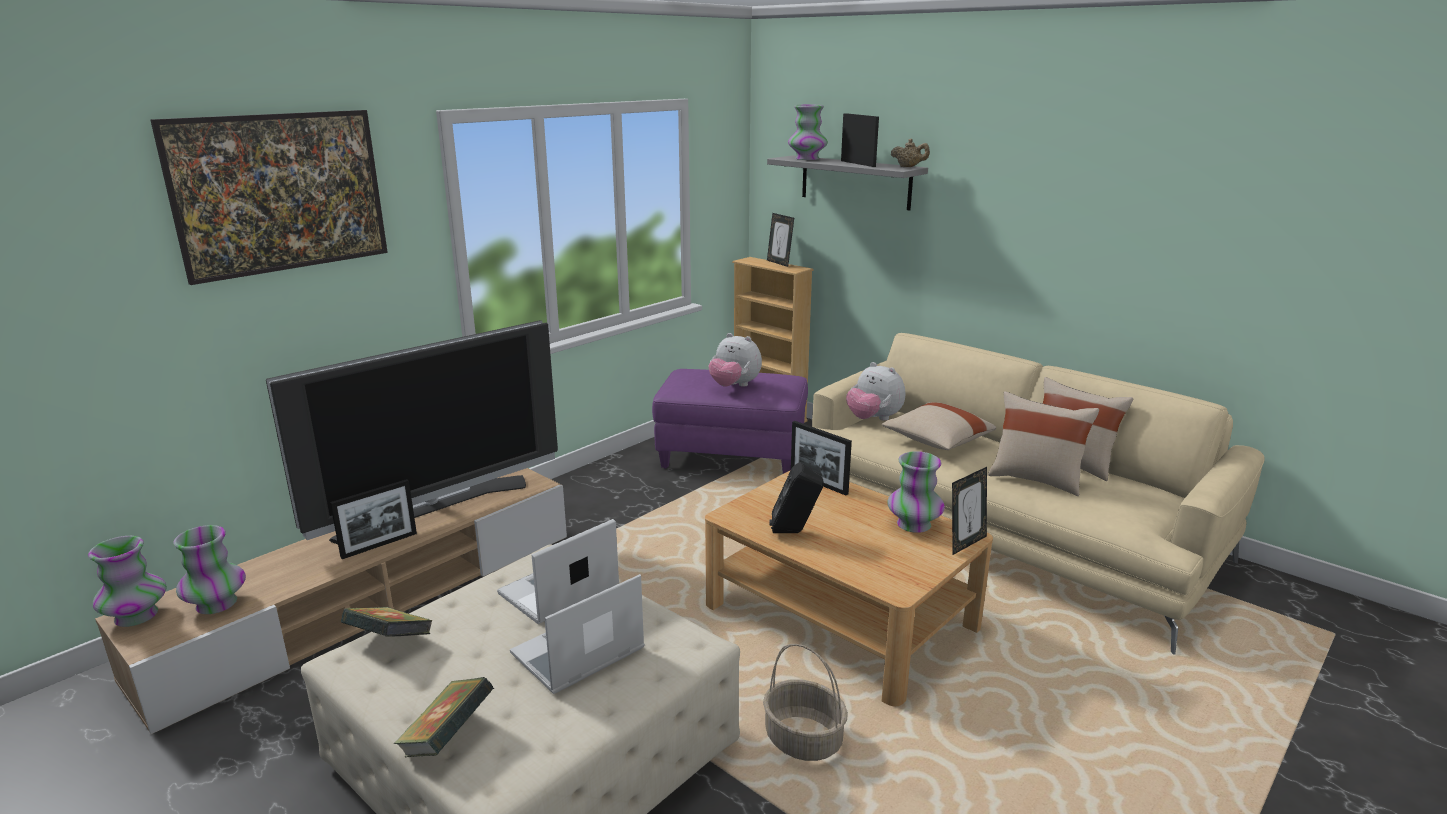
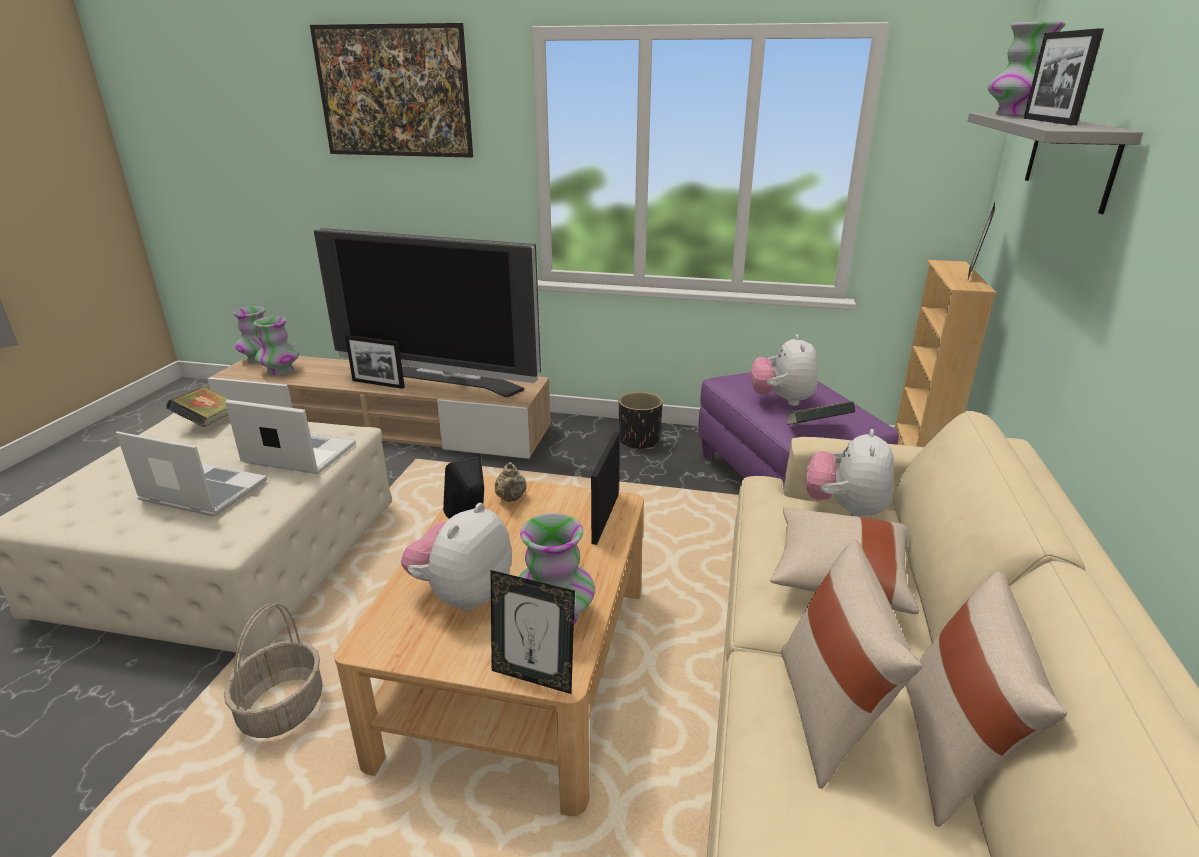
camera: 60 degrees right, 5 degrees up
(448, 739) = (85, 481): book -> book (816, 430)
(601, 483) = (639, 441): none -> black planter
(857, 163) = (1048, 121): picture frame -> picture frame turned 150 degrees clockwise
(868, 549) = (463, 594): none -> plush toy
(909, 167) = (1101, 128): beige teapot -> beige teapot (511, 499)

